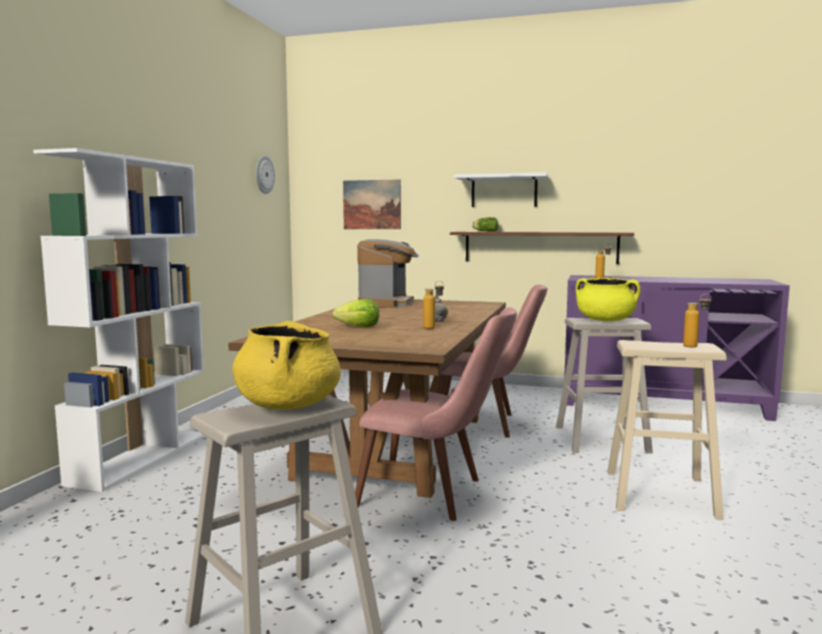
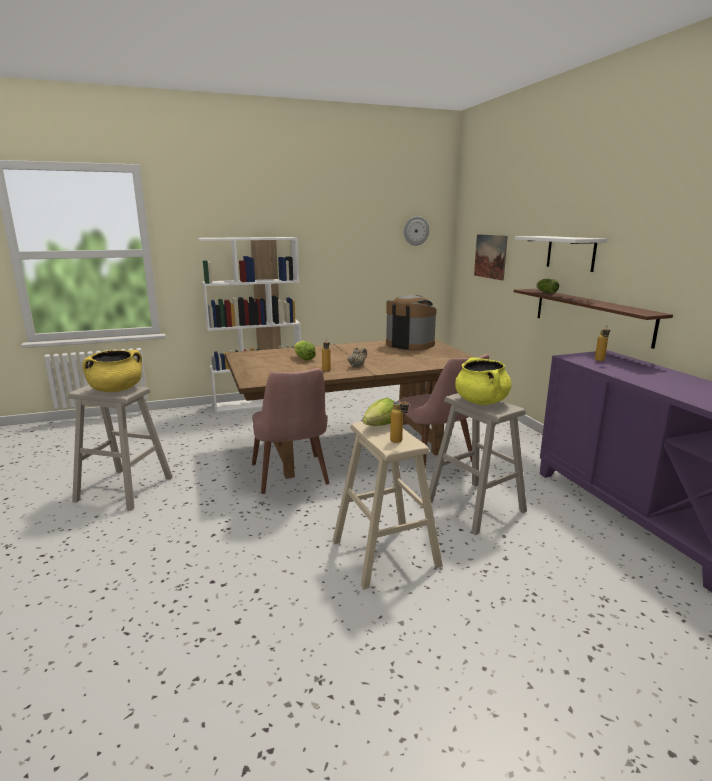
camera: 55 degrees right, 10 degrees up
(386, 303) = (410, 345): coffee machine -> coffee machine turned 120 degrees counterclockwise
(643, 343) = (381, 426): none -> lettuce

